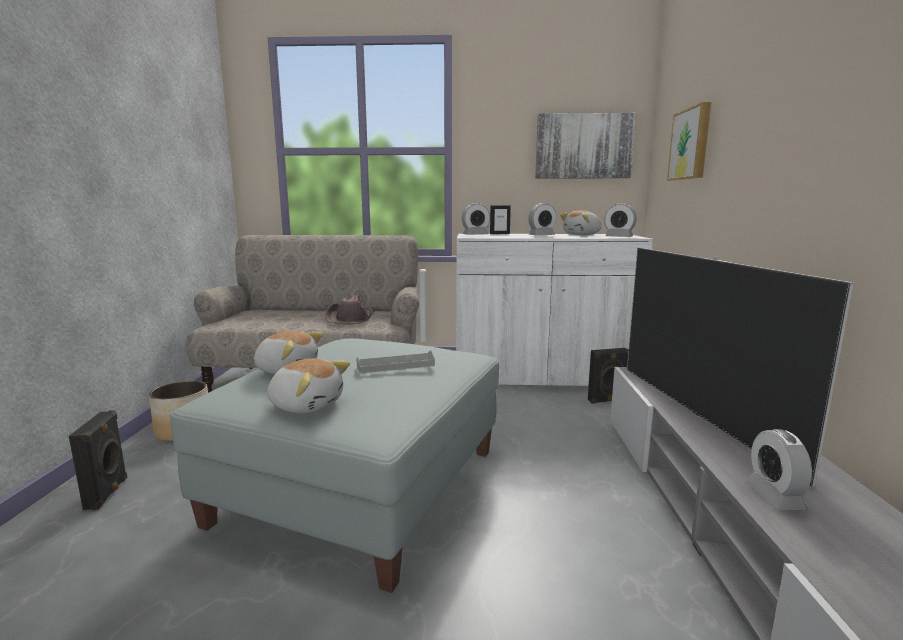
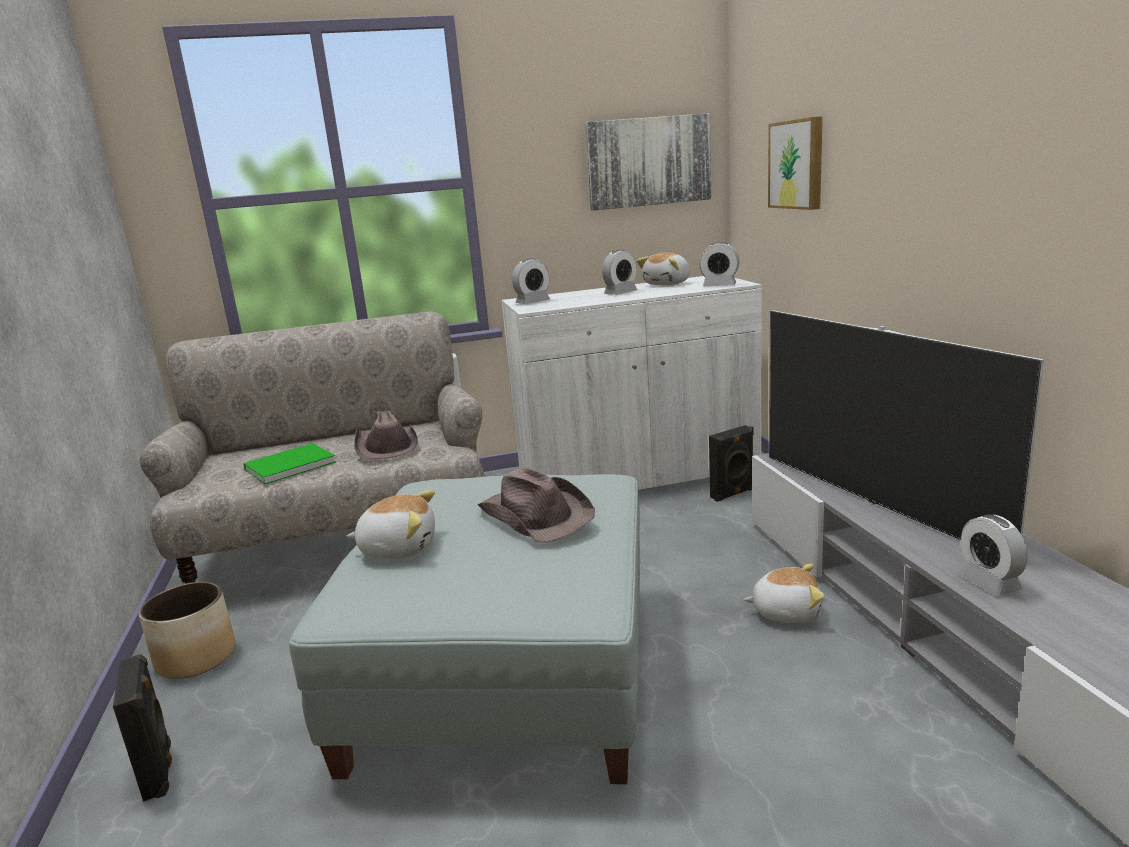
camera: 15 degrees left, 5 degrees up
(282, 320) = (287, 466): none -> green book
(306, 405) = (475, 592): plush toy -> plush toy (786, 611)
(395, 366) = (536, 514): grey tray -> brown hat
(499, 234) = (559, 294): picture frame -> none

